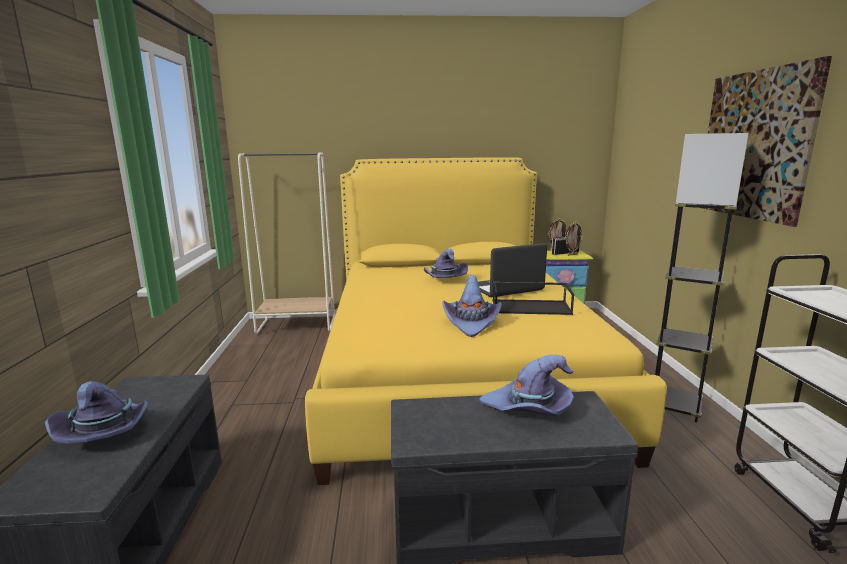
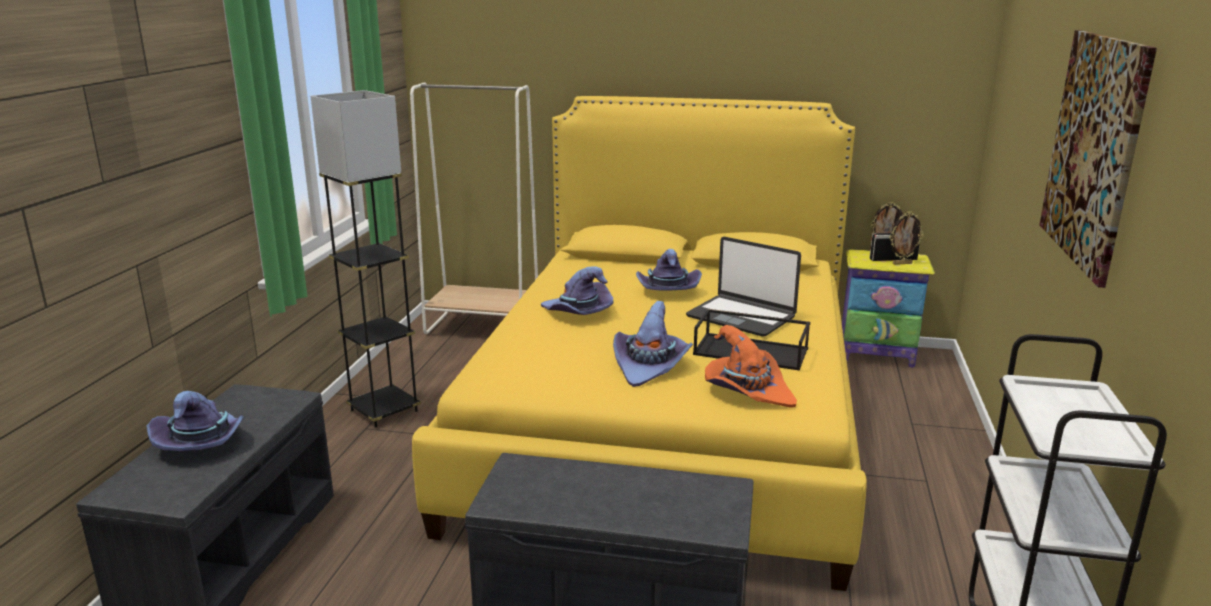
camera: 15 degrees right, 5 degrees up
(506, 288) = (741, 317): laptop -> laptop turned 135 degrees counterclockwise
(529, 408) = (652, 487): purple hat -> purple hat (577, 313)
(552, 330) = (747, 391): none -> orange hat
(674, 407) = (952, 521): grey floor lamp -> grey floor lamp (384, 411)

